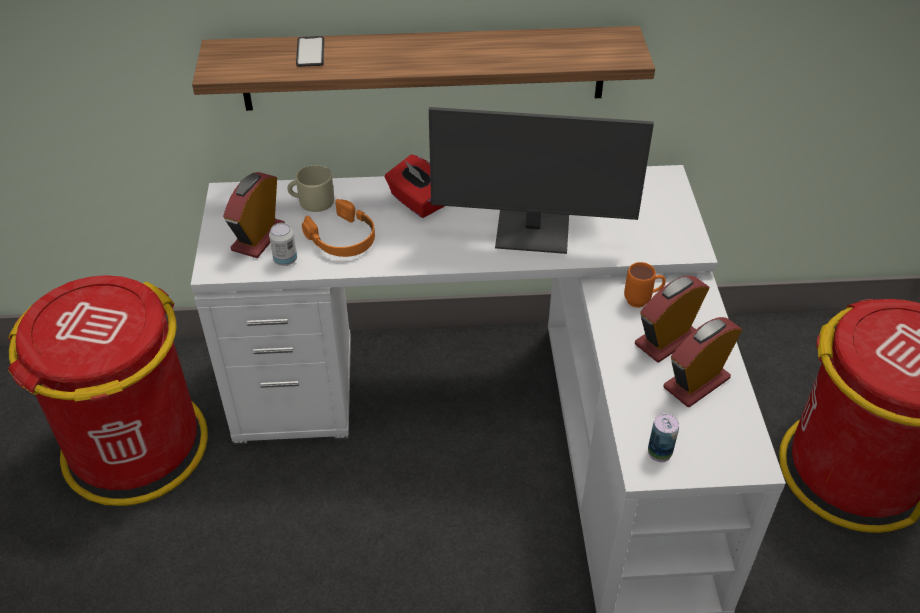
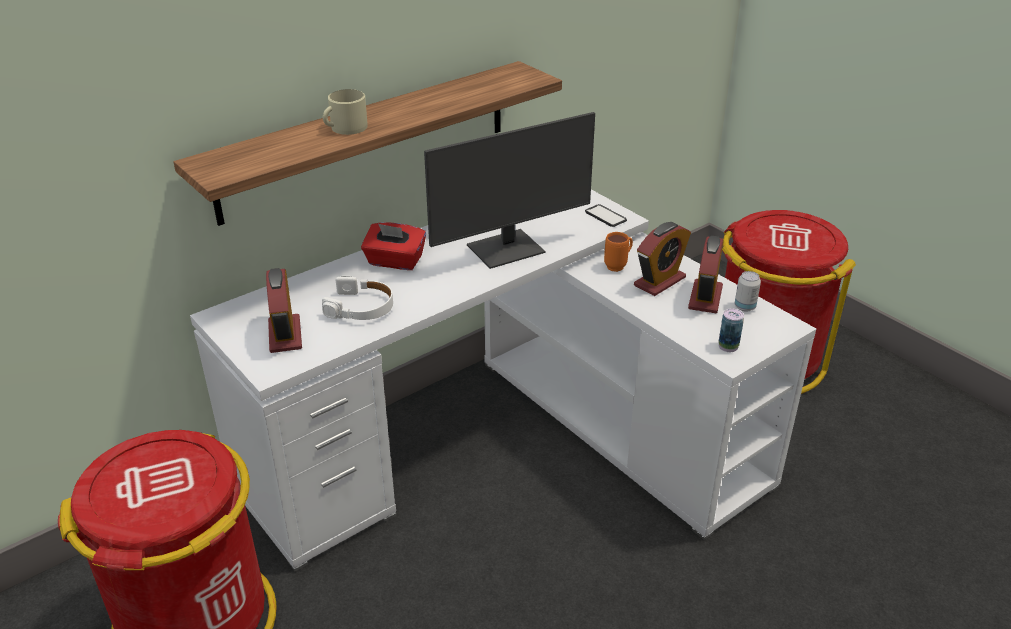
camera: 35 degrees left, 10 degrees down
(285, 260) = (328, 340): can -> can (744, 307)
(310, 52) = (288, 141): phone -> phone (605, 216)
(312, 201) = (303, 293): beige mug -> beige mug (345, 128)
(343, 238) = (361, 307): orange headphones -> white headphones
(666, 340) = (659, 281): alarm clock -> alarm clock turned 150 degrees counterclockwise

